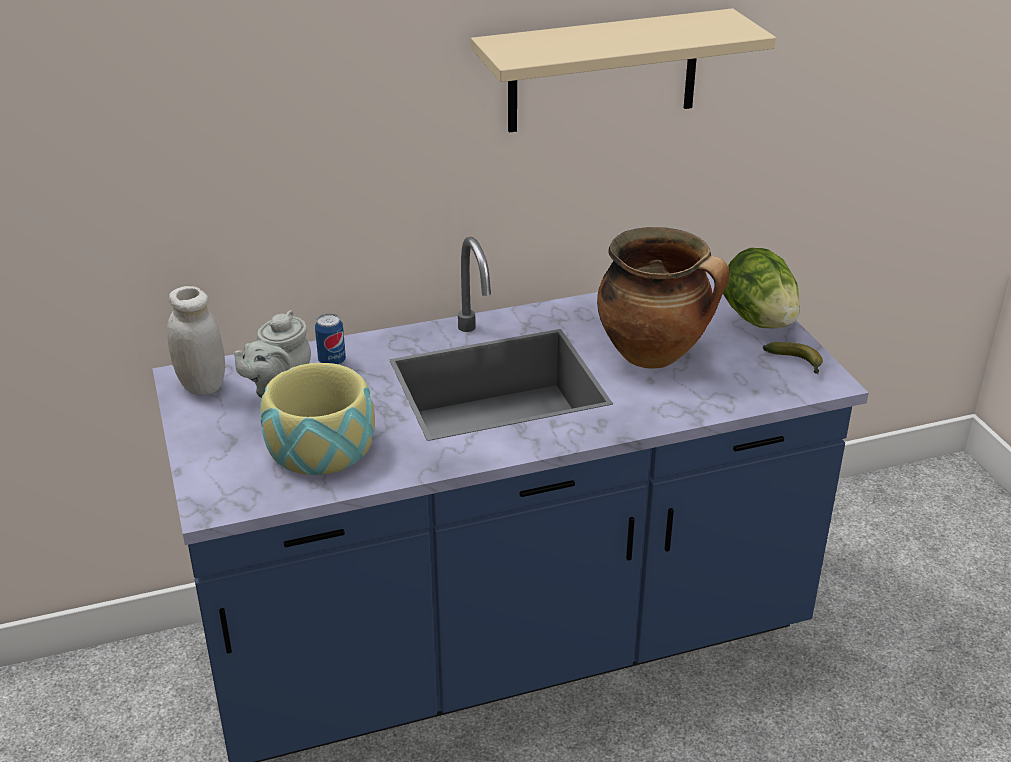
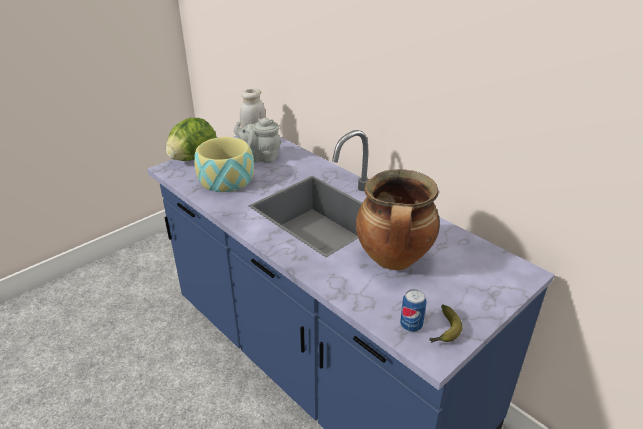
camera: 65 degrees right, 0 degrees up
(332, 361) = (297, 162): can -> can (411, 325)
(603, 71) = (478, 65): beige shelf -> none
(758, 319) = (486, 297): lettuce -> lettuce (193, 158)

